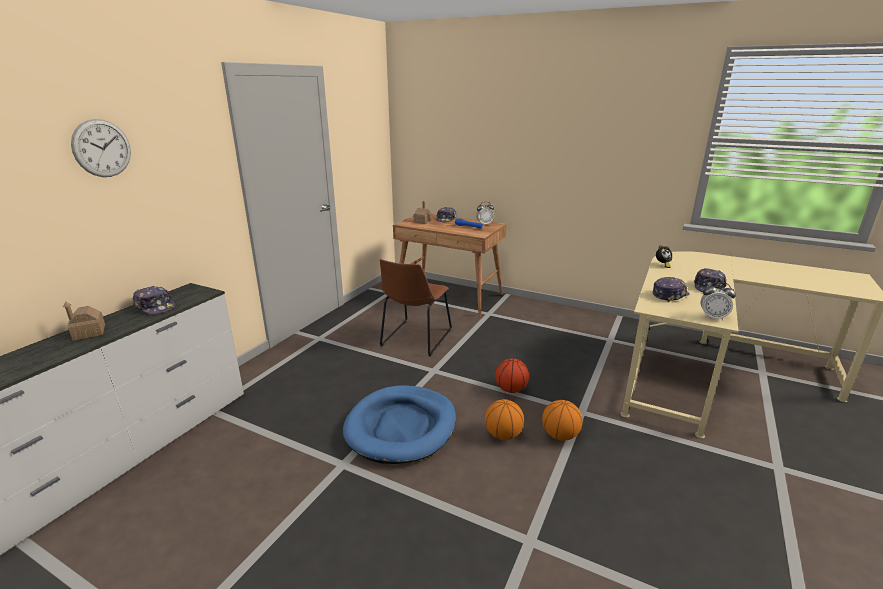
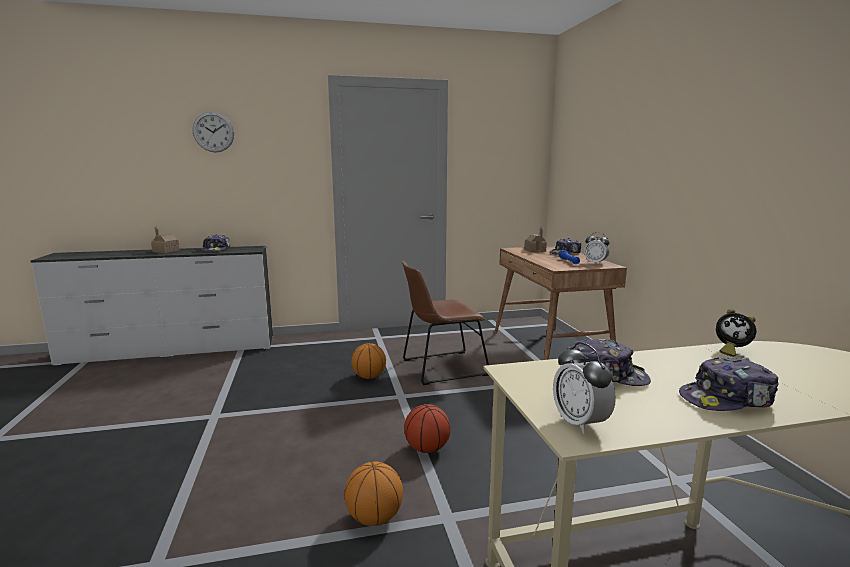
camera: 50 degrees right, 10 degrees down
(401, 427) = (290, 418): blue dog bed -> none
(503, 435) = (333, 476): basketball -> basketball (369, 377)

